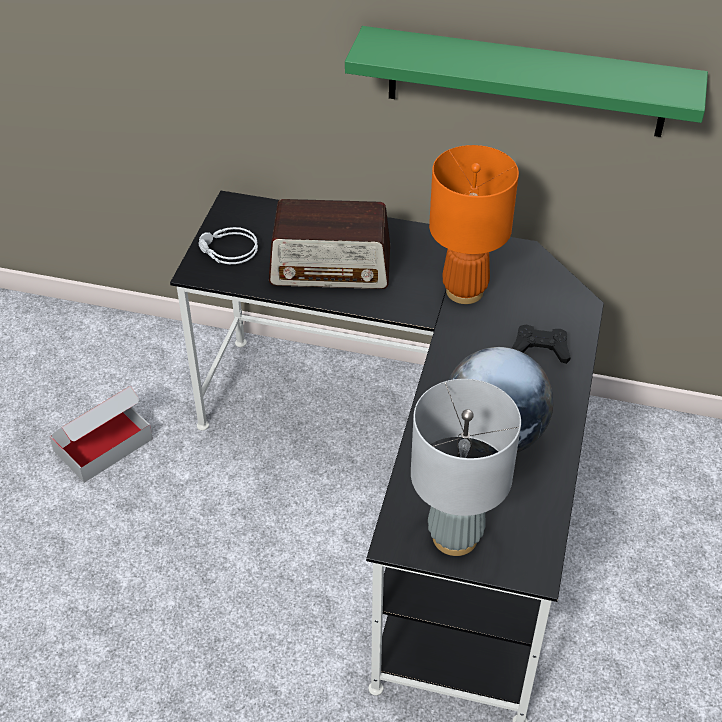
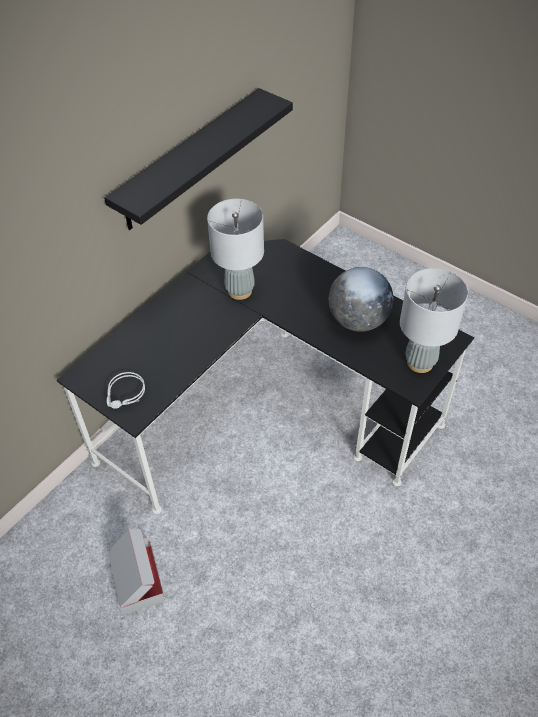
camera: 65 degrees left, 5 degrees up
(331, 267) = (178, 344): radio -> none
(464, 291) = (239, 290): orange table lamp -> grey table lamp
(526, 82) = (189, 160): green shelf -> black shelf
(540, 348) = (304, 277): black game controller -> none

